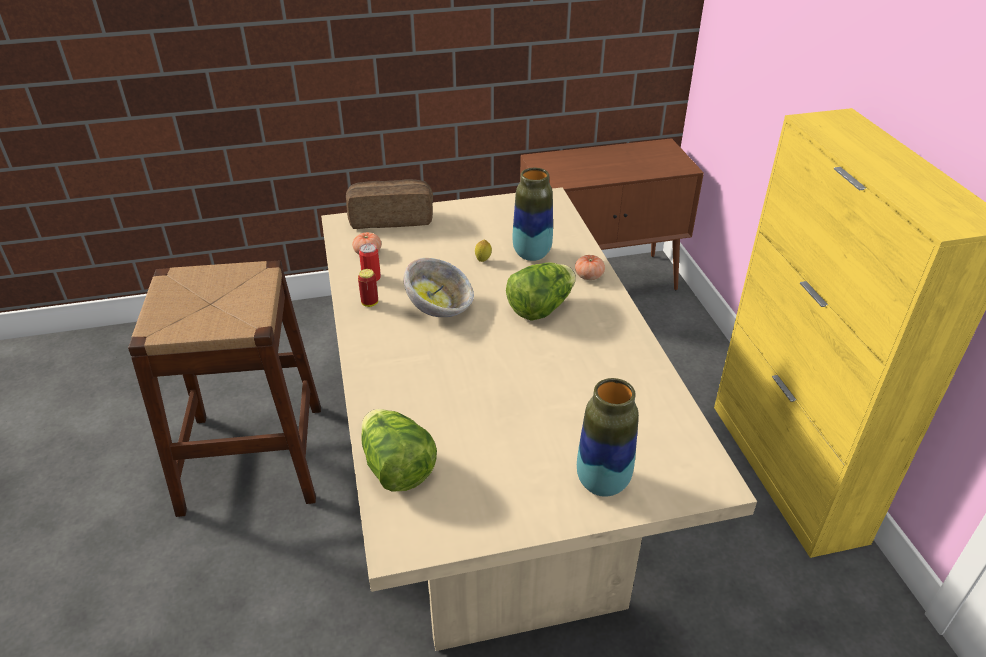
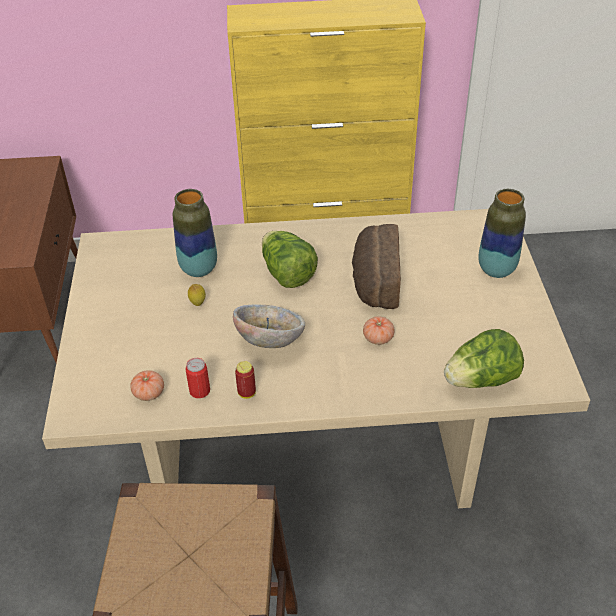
camera: 80 degrees left, 5 degrees up
(391, 218) = (81, 370): bread -> bread (374, 281)
(589, 276) = (247, 238): tomato -> tomato (378, 338)

